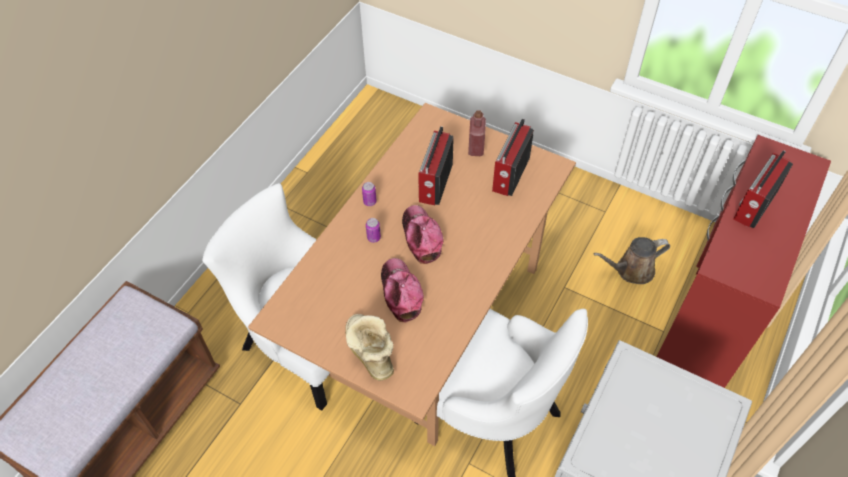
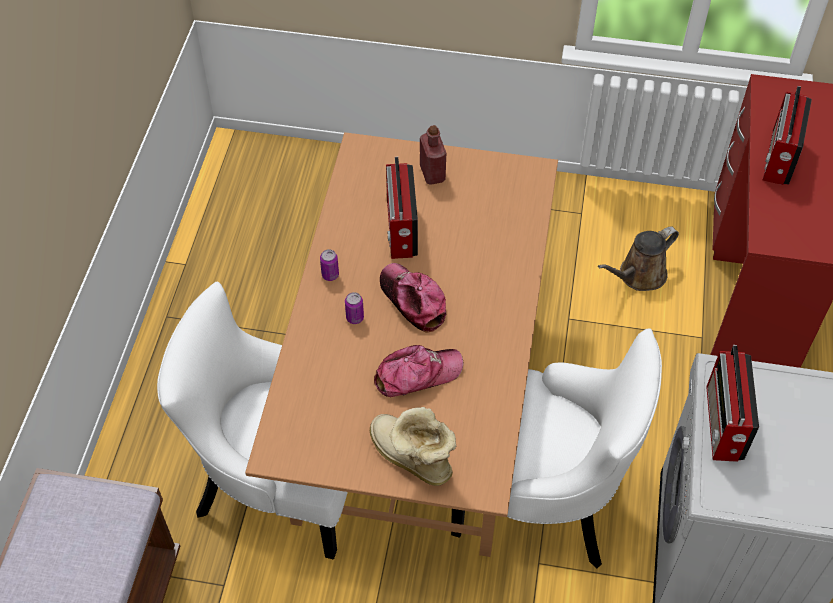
camera: 20 degrees left, 0 degrees up
(401, 292) = (417, 374): cap -> cap turned 105 degrees clockwise
(510, 175) = (487, 196): radio -> radio (723, 425)

